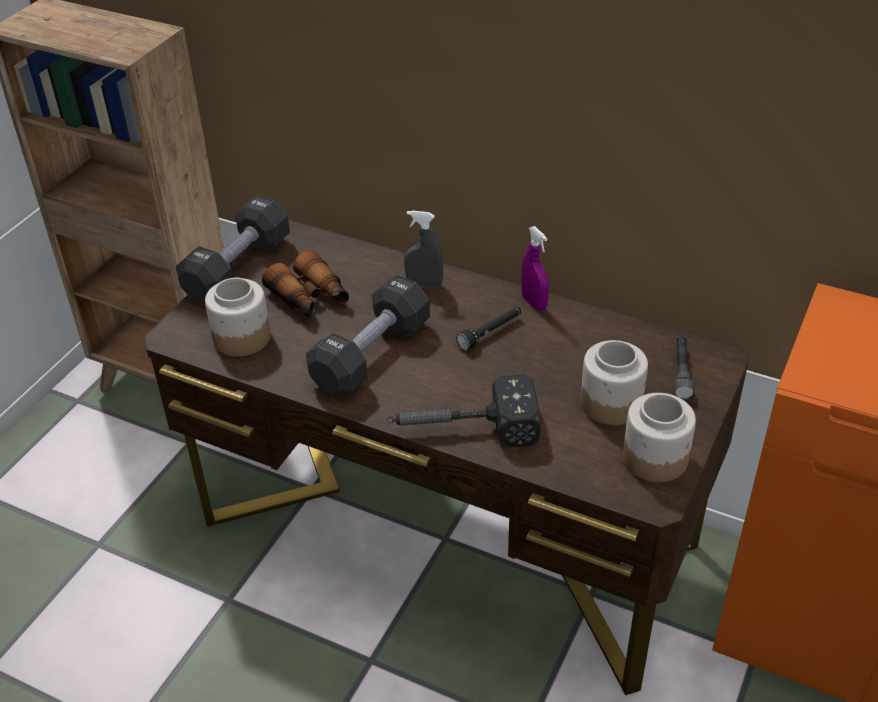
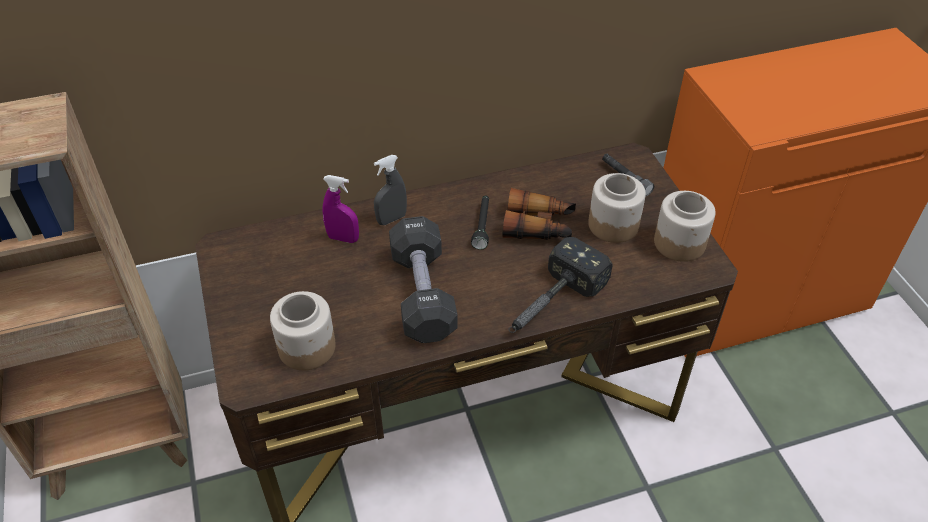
camera: 45 degrees left, 5 degrees up
(238, 268) = (227, 296): black dumbbell -> none
(310, 298) = (320, 282): binoculars -> binoculars (539, 226)
(534, 303) = (482, 187): purple spray bottle -> purple spray bottle (343, 238)

